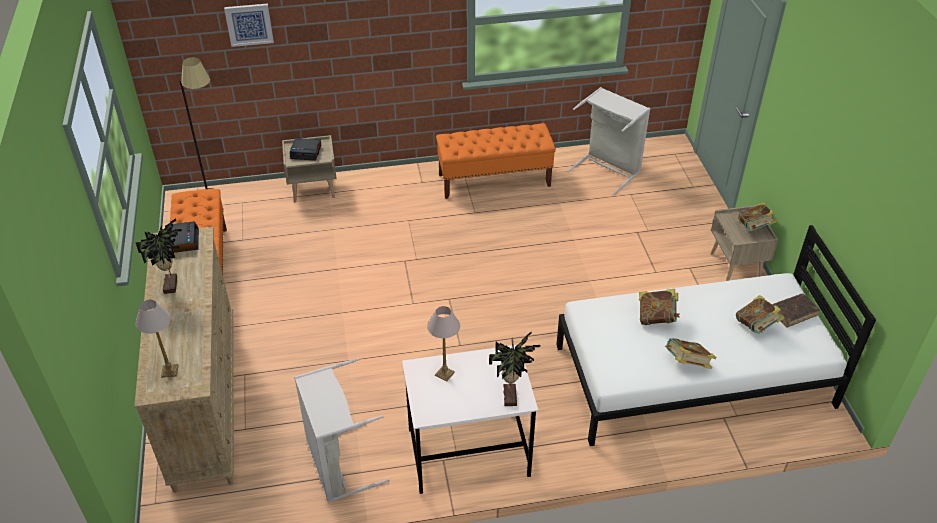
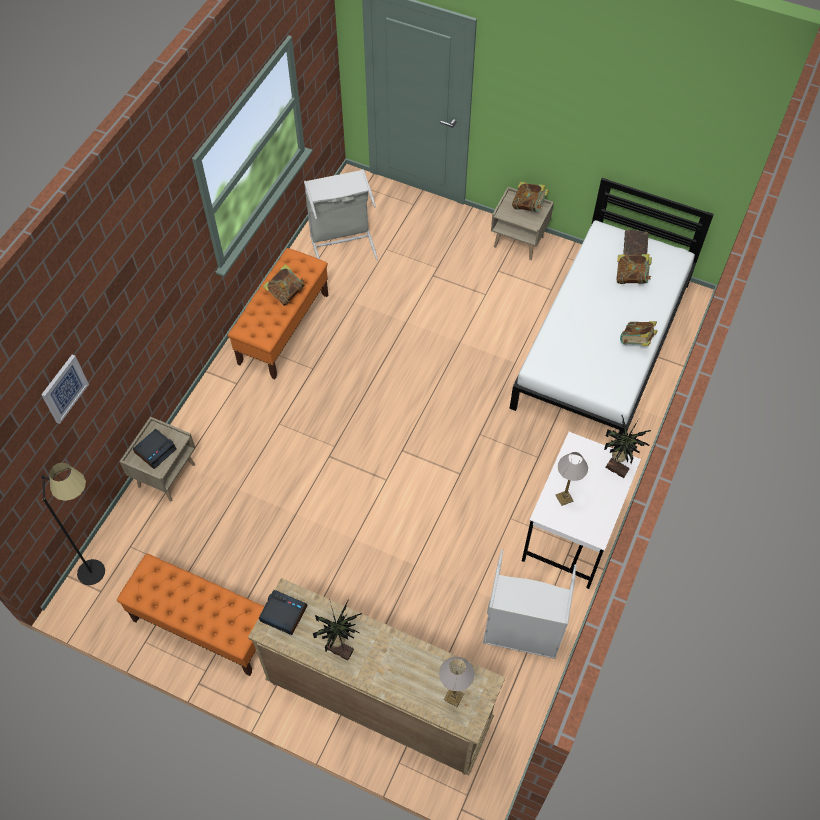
camera: 55 degrees left, 15 degrees up
(656, 318) = (580, 328): book -> book (286, 293)

